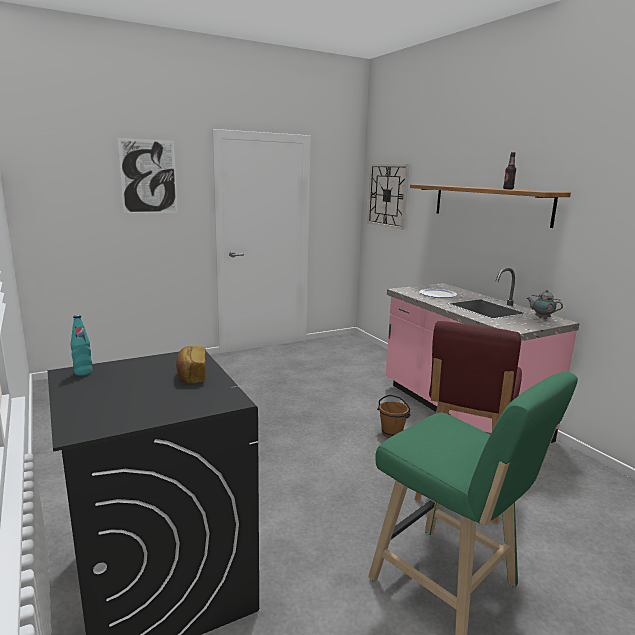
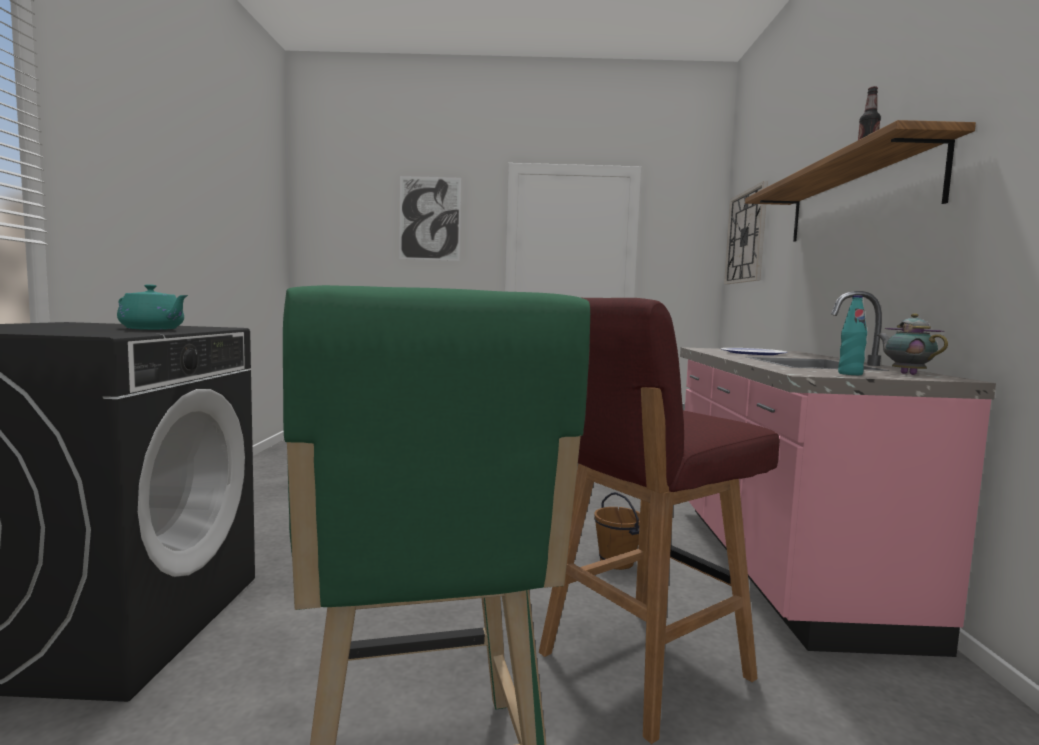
camera: 30 degrees right, 10 degrees down
(83, 372) = (81, 323): turquoise bottle -> turquoise bottle (850, 374)
(191, 375) = (153, 329): bread -> turquoise teapot

